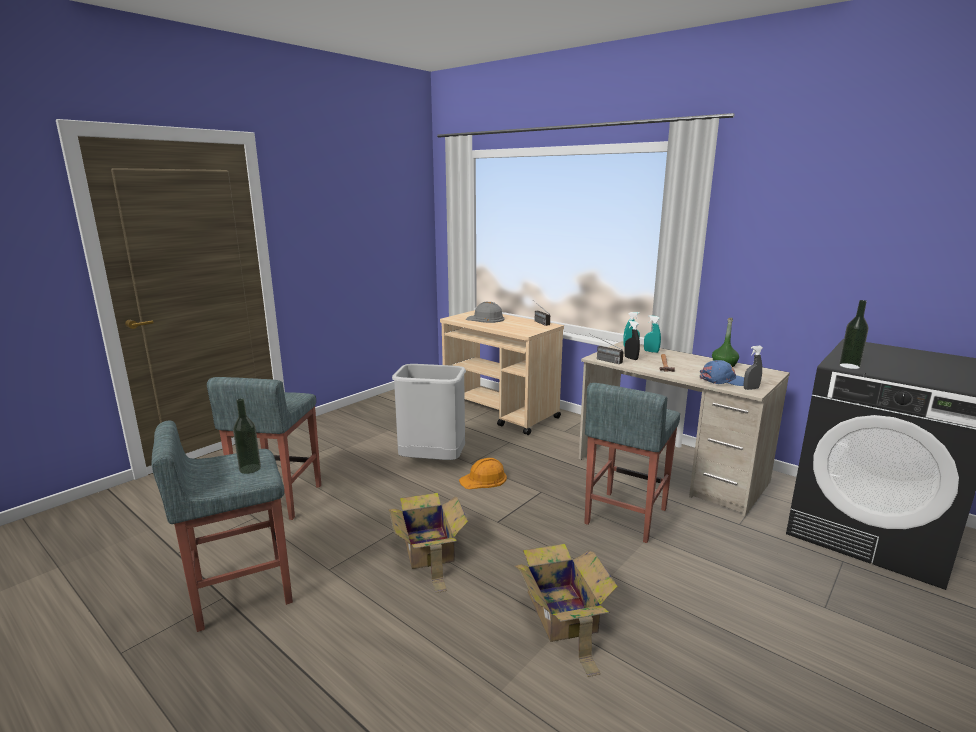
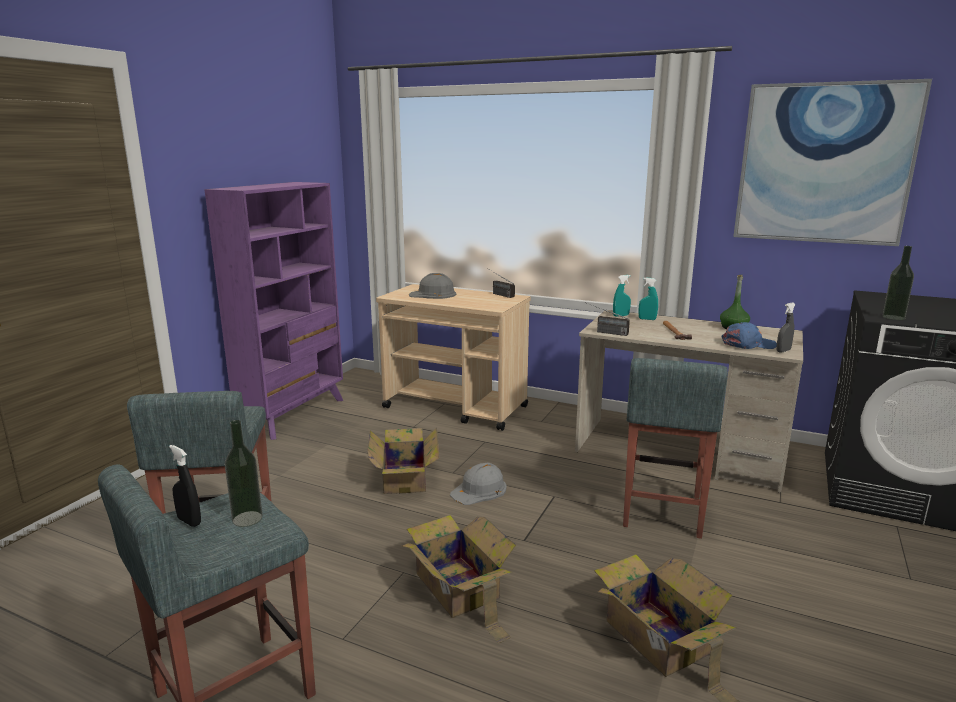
camera: 15 degrees left, 0 degrees up
(376, 405) = (294, 414): none -> purple bookcase
(433, 461) = (405, 476): grey trash can -> cardboard box
(484, 479) = (479, 490): orange hard hat -> grey hard hat
(631, 358) = (633, 328): black spray bottle -> black spray bottle (189, 521)
(819, 220) = (824, 164): none -> picture

